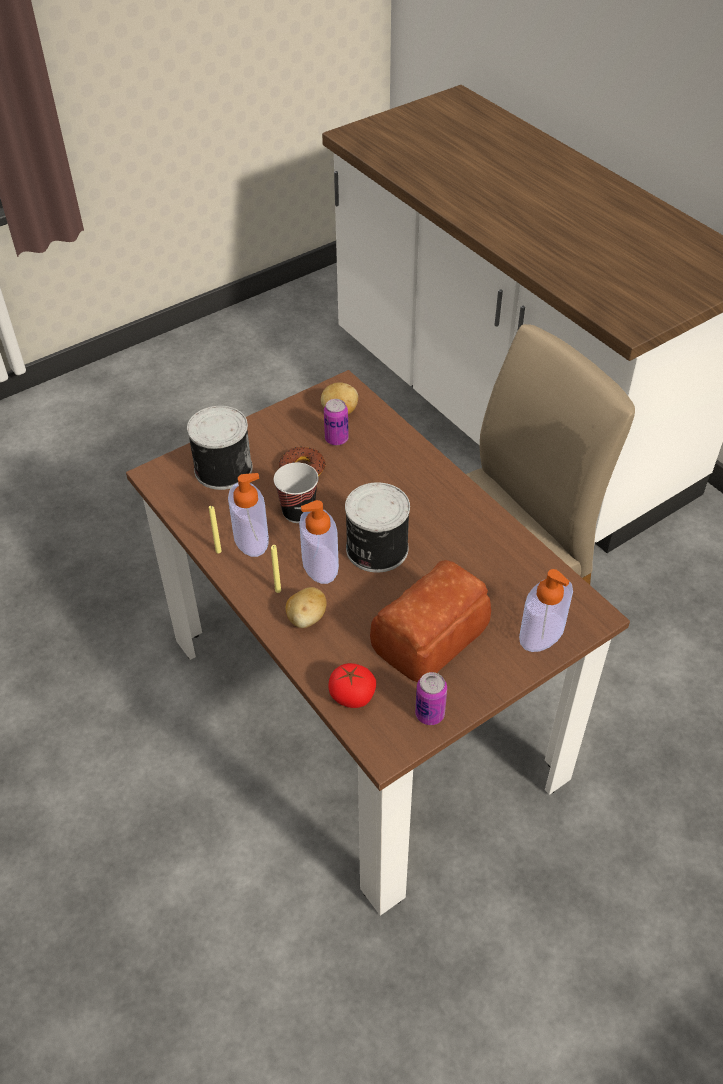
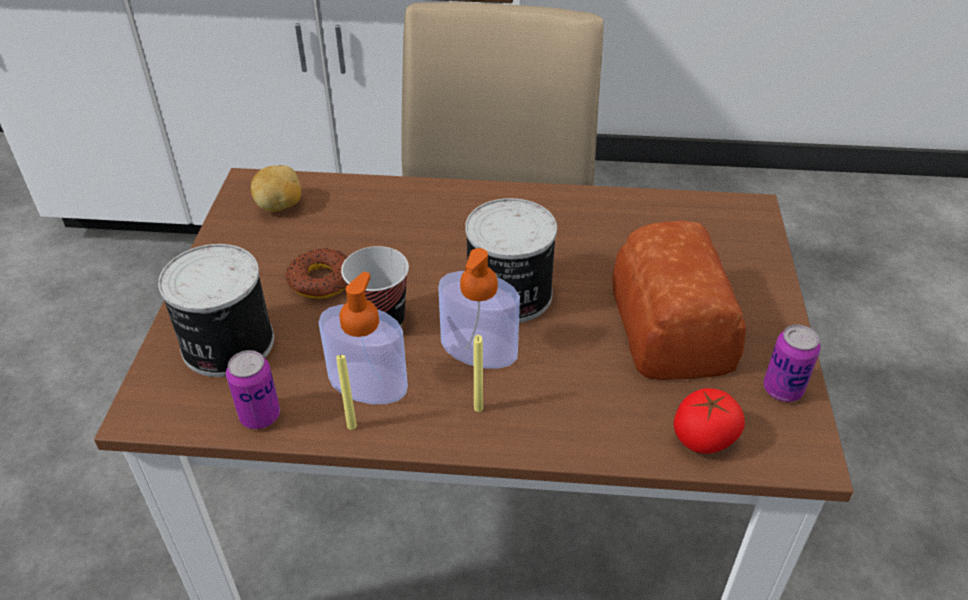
camera: 50 degrees left, 5 degrees down
(306, 618) = (548, 408): potato -> none
(336, 439) = (315, 231): can -> can (260, 416)
(542, 632) = (741, 250): soap dispenser -> none

